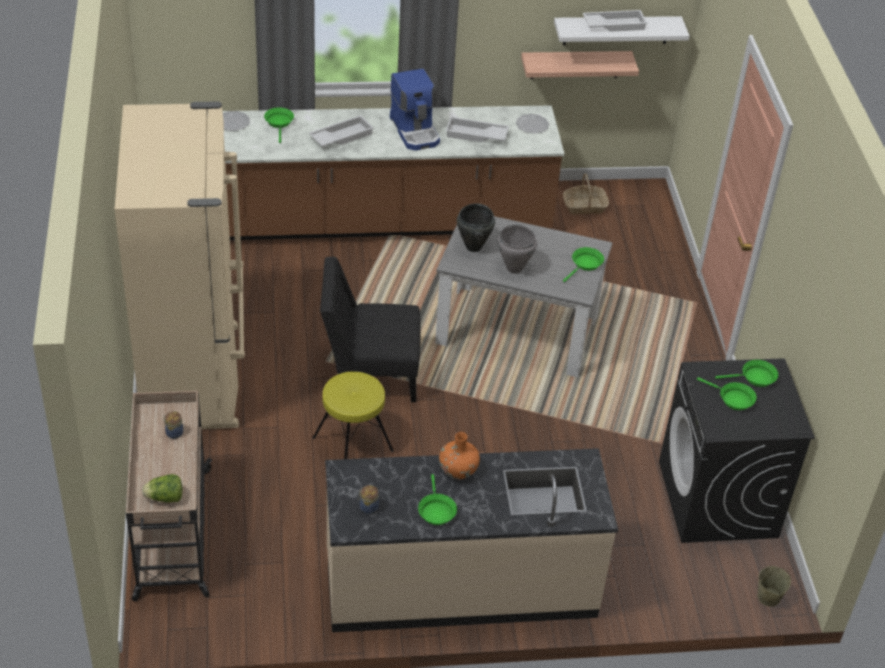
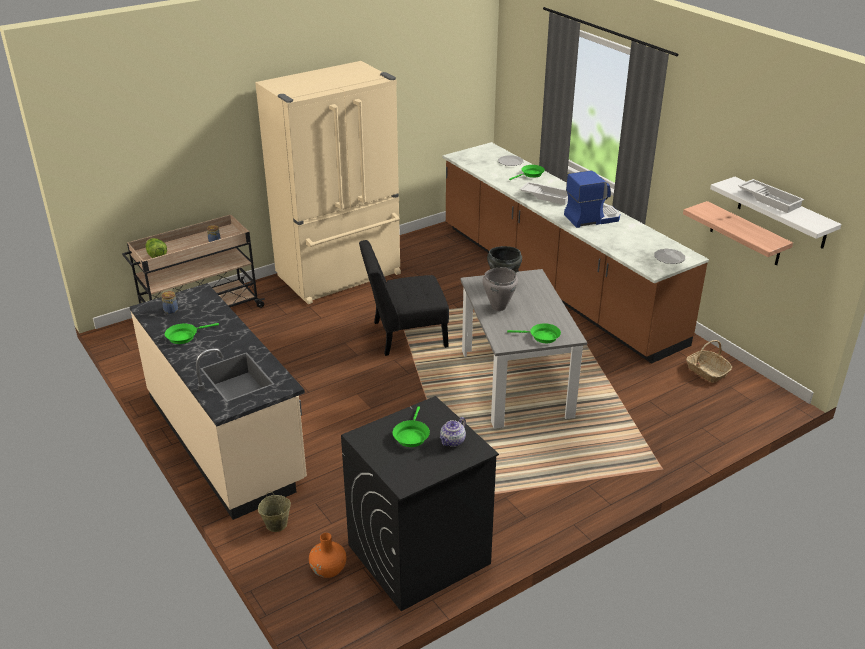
camera: 65 degrees right, 10 degrees down
(352, 444) = (329, 350): yellow stool -> none
(370, 373) = (405, 335): black chair -> black chair turned 75 degrees counterclockwise
(415, 131) = (591, 218): coffee machine -> coffee machine turned 150 degrees counterclockwise
(458, 470) = (232, 334): orange vase -> orange vase (328, 569)
(476, 135) = (621, 240): white tray -> none
(755, 378) = (452, 441): green frying pan -> teapot
(768, 597) = (319, 624): beige bucket -> beige bucket (276, 524)

